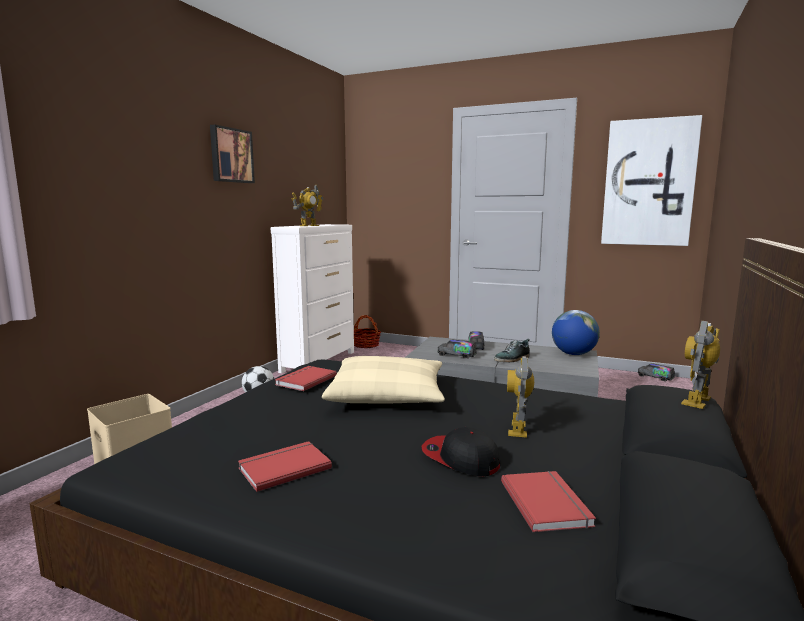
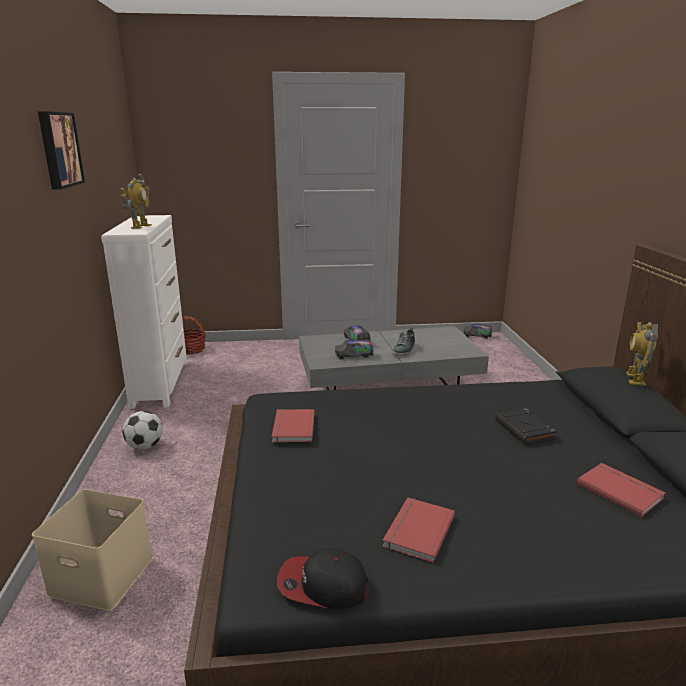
camera: 30 degrees left, 10 degrees up
(387, 395) = (388, 424): beige pillow -> none
(460, 458) = (525, 472): cap -> cap (322, 585)
(518, 429) = (525, 430): toy robot -> black book
(573, 354) = (443, 334): globe -> none
(648, 183) = (469, 162): picture -> none

